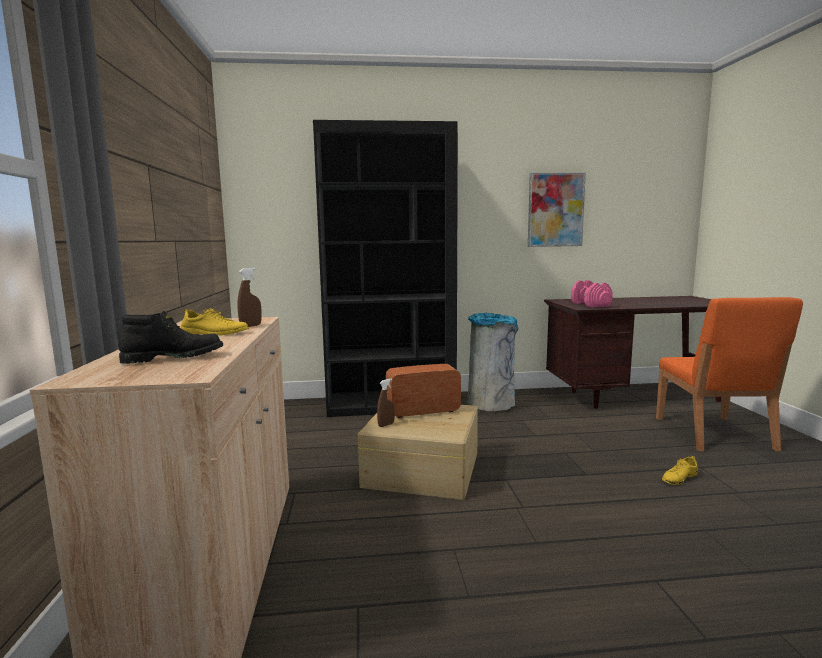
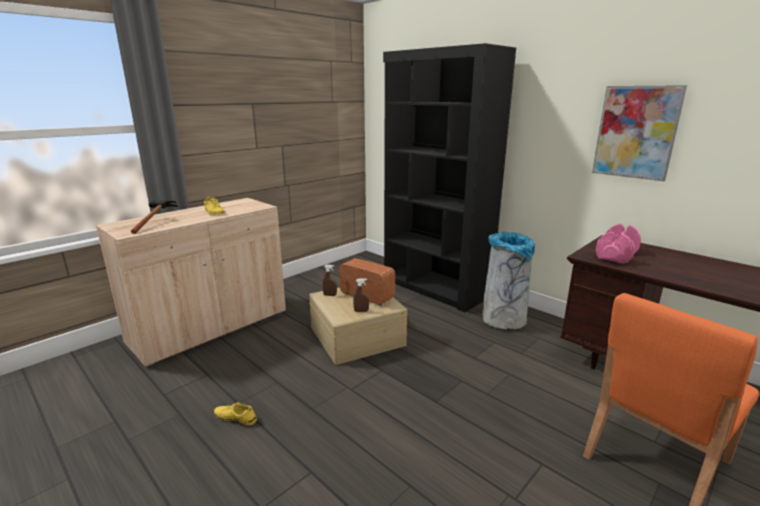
camera: 50 degrees right, 10 degrees up
(174, 358) = (155, 223): black boot -> hammer
(251, 326) = (240, 211): brown spray bottle -> brown spray bottle (361, 311)
(679, 478) = (496, 454): yellow shoe -> yellow shoe (235, 417)

